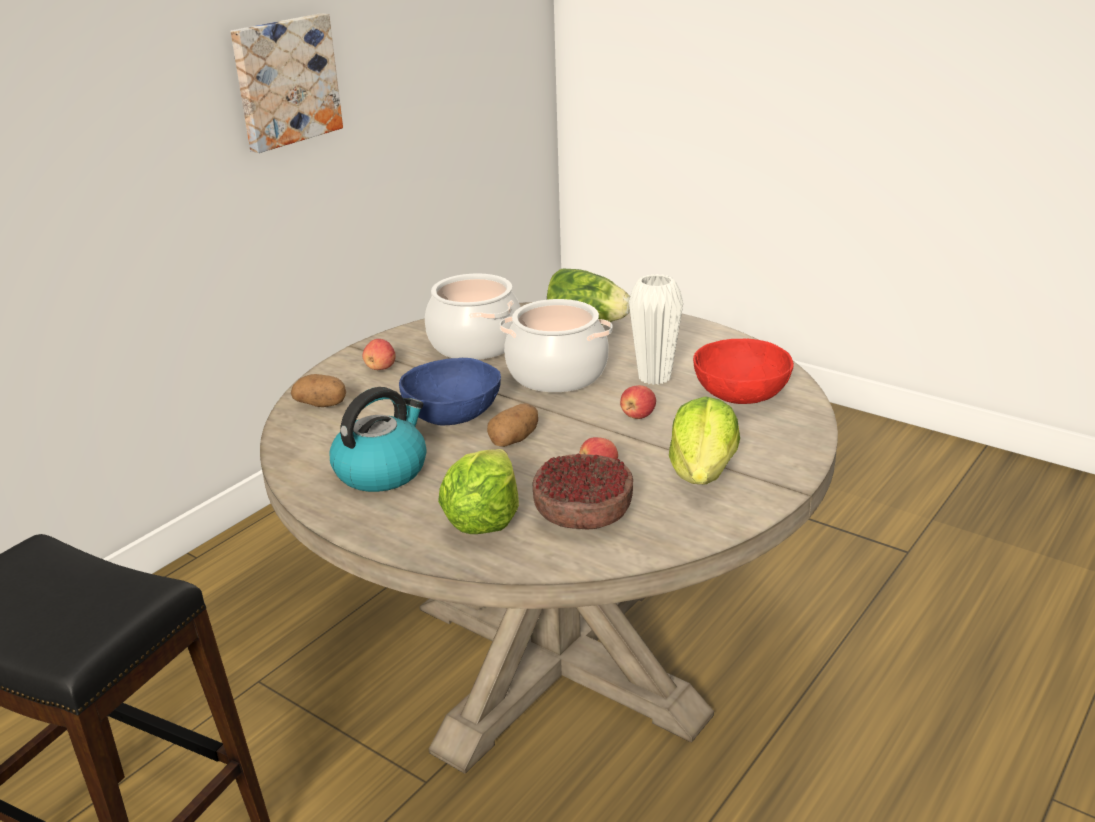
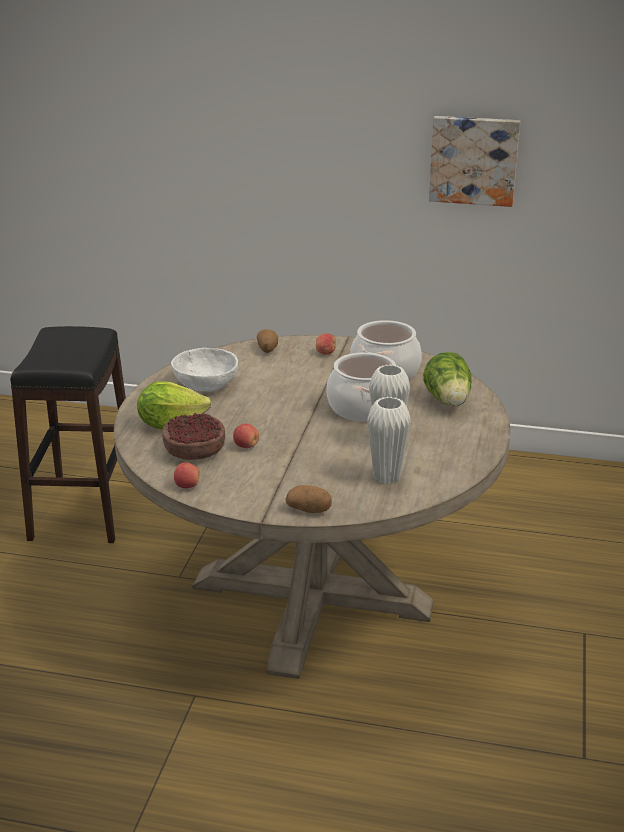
camera: 65 degrees right, 0 degrees up
(382, 470) = (205, 385): kettle -> white bowl
(453, 415) = (282, 388): blue bowl -> none
(514, 440) = (265, 413): potato -> potato (309, 510)
(638, 416) = (325, 446): apple -> apple (187, 486)
(703, 472) = (266, 480): lettuce -> none
(740, 394) = (386, 477): red bowl -> white vase

